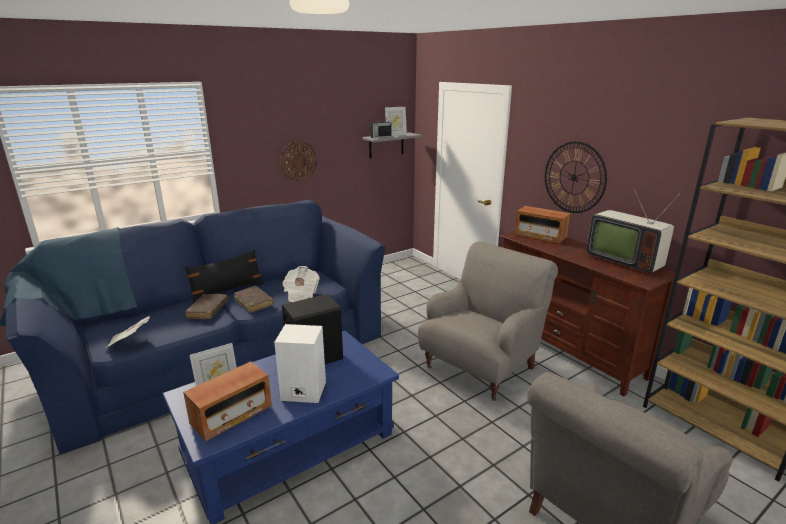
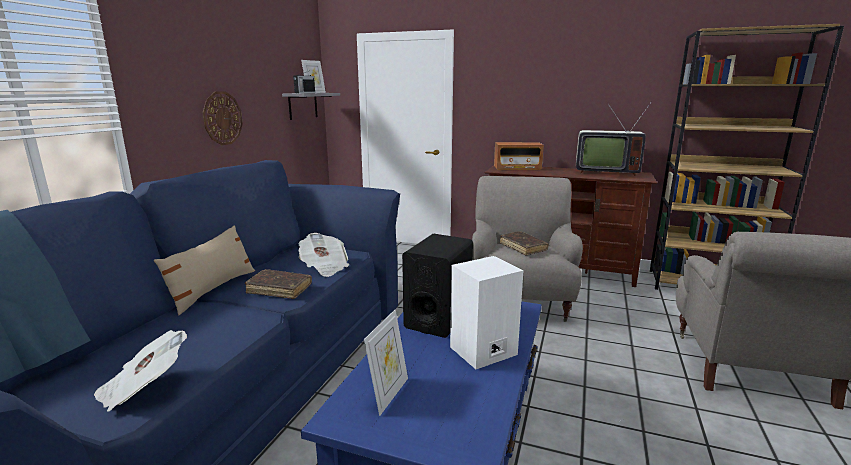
camera: 35 degrees left, 5 degrees down
(208, 310) = (223, 314): brown book -> brown book (523, 247)
(227, 291) = (213, 289): black pillow -> beige pillow
(232, 416) = (449, 409): radio -> none
(574, 177) = (535, 109): wall clock -> none

